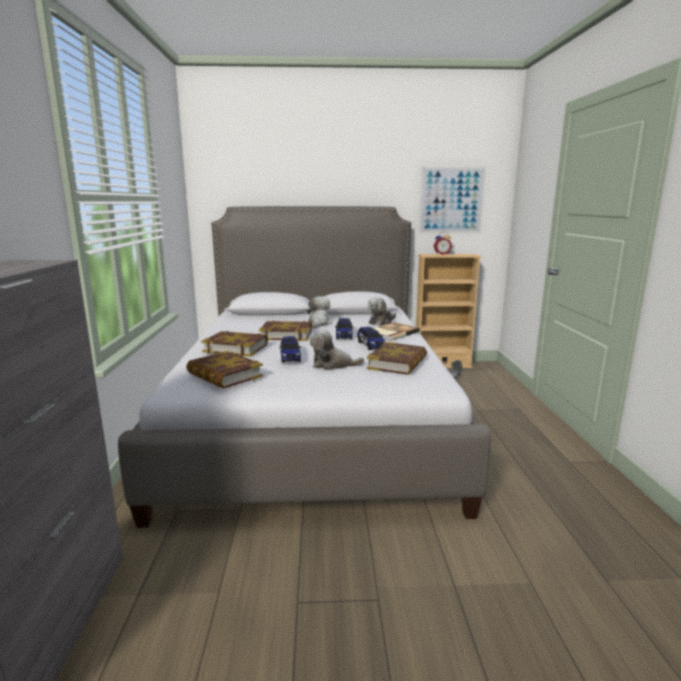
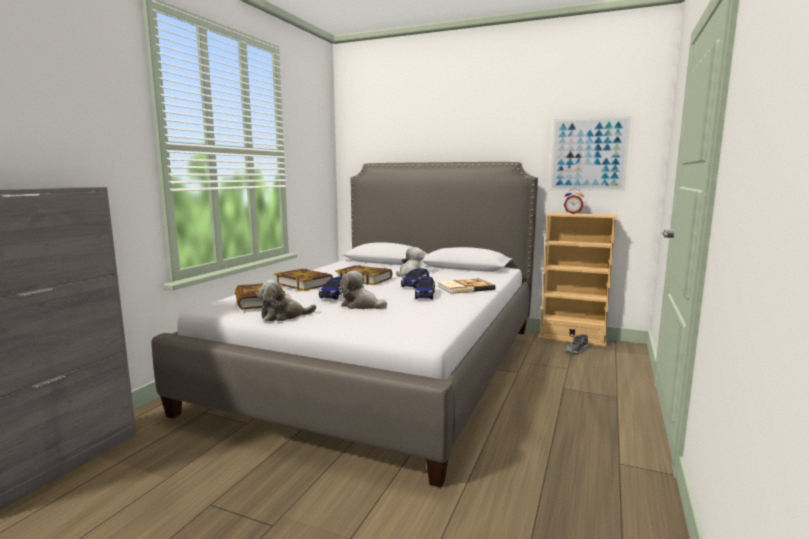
camera: 25 degrees right, 5 degrees down
(381, 322) = (472, 278): plush toy -> plush toy (283, 316)
(397, 363) = (422, 312): book -> none

